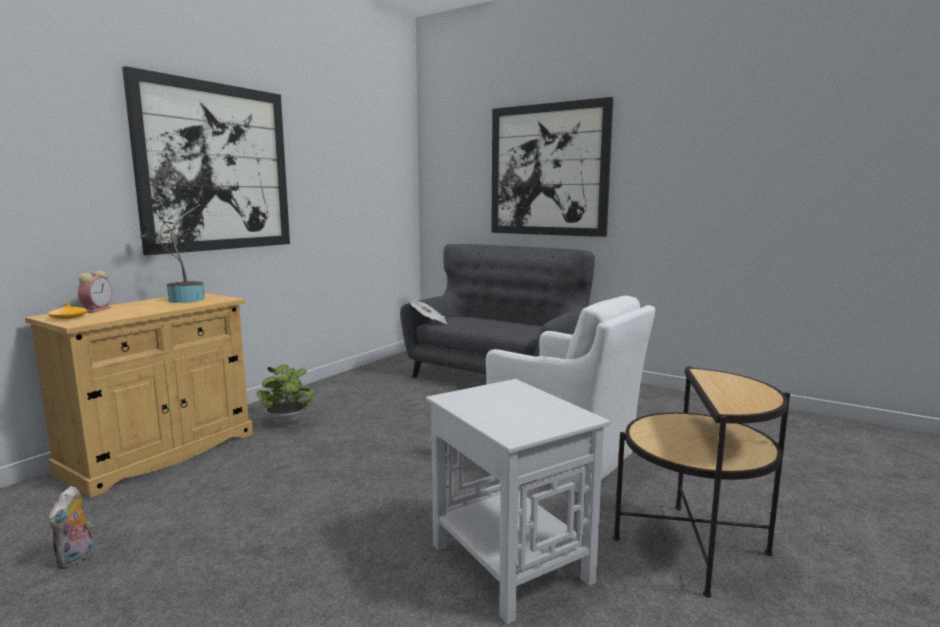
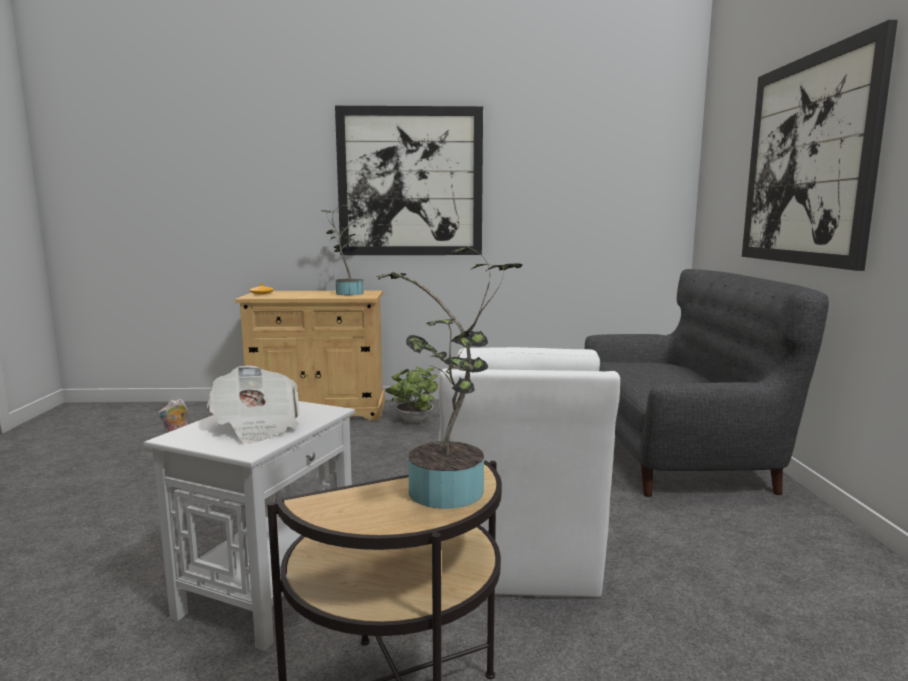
camera: 55 degrees right, 0 degrees up
(97, 309) = (291, 292): alarm clock -> none
(429, 322) = (608, 360): newspaper -> newspaper (256, 427)
(735, 382) = (448, 495): none -> potted plant

